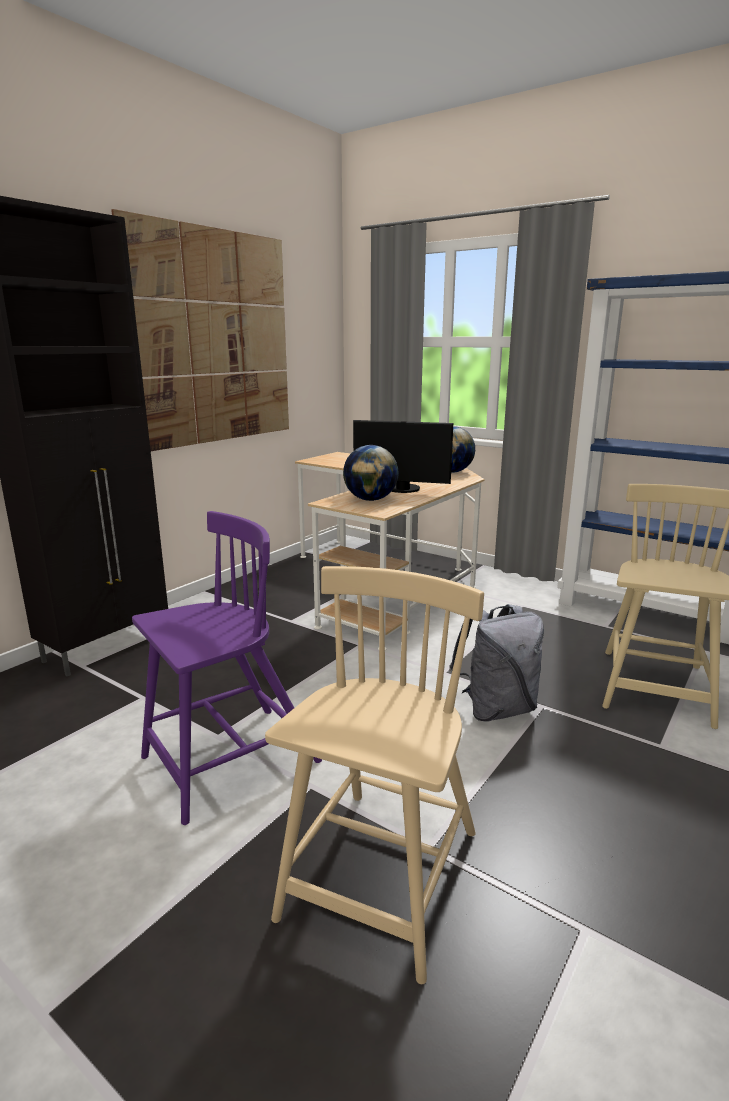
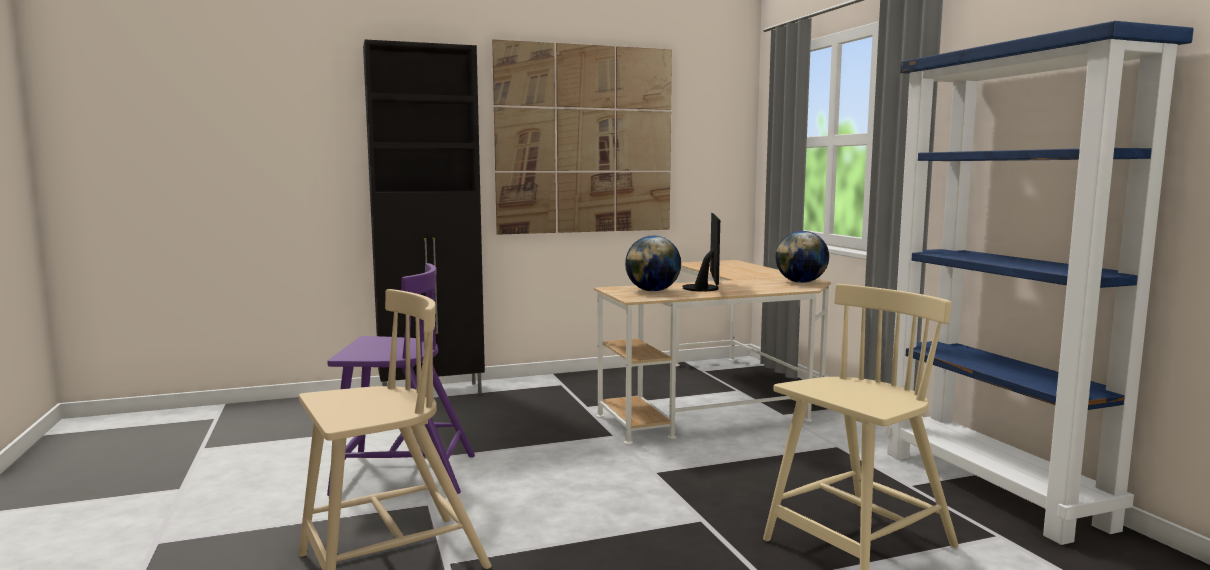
camera: 35 degrees right, 10 degrees down
(402, 490) = (704, 288): monitor -> monitor turned 135 degrees counterclockwise
(496, 709) = (653, 508): grey backpack -> none

